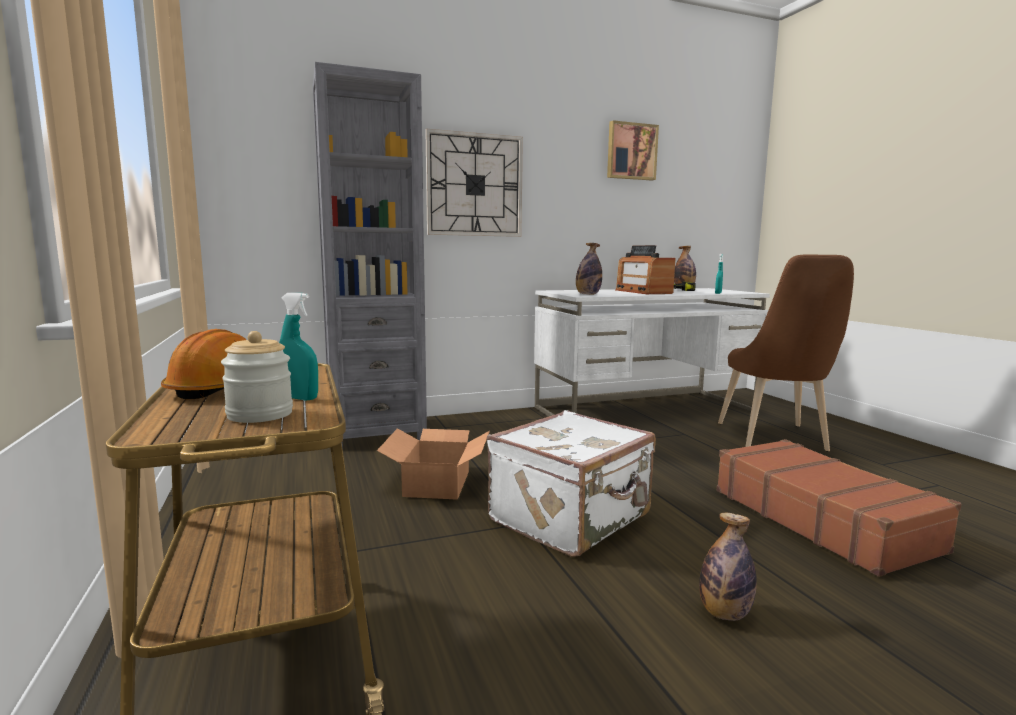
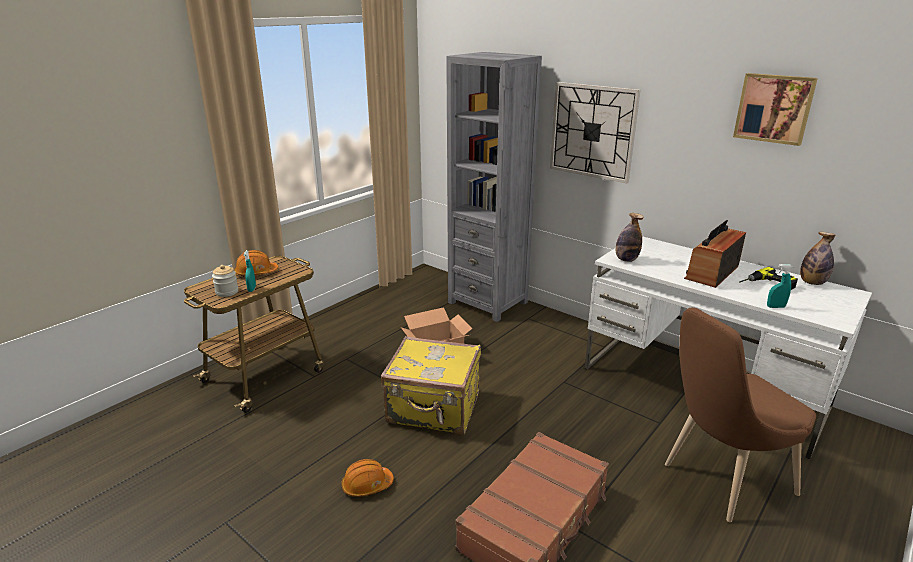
camera: 60 degrees right, 15 degrees up
(572, 518) = (434, 409): white suitcase -> yellow suitcase
(724, 613) = (367, 485): bottle -> orange hard hat

